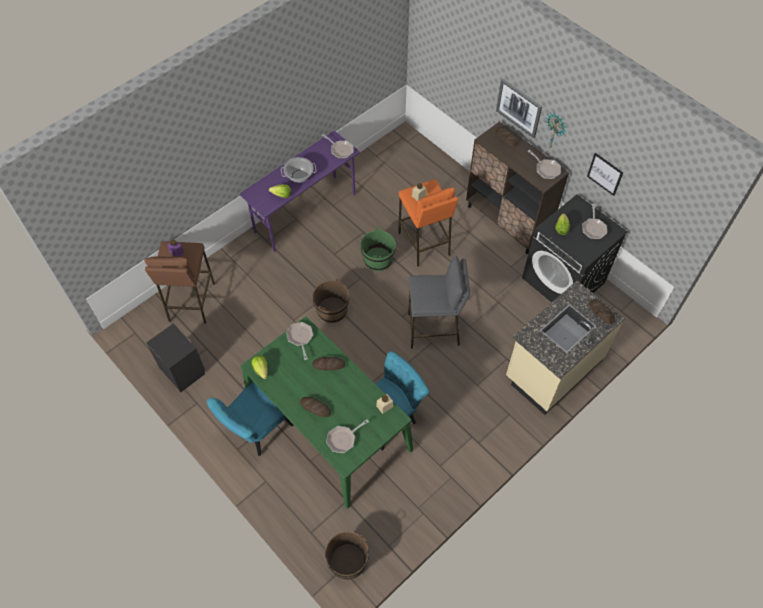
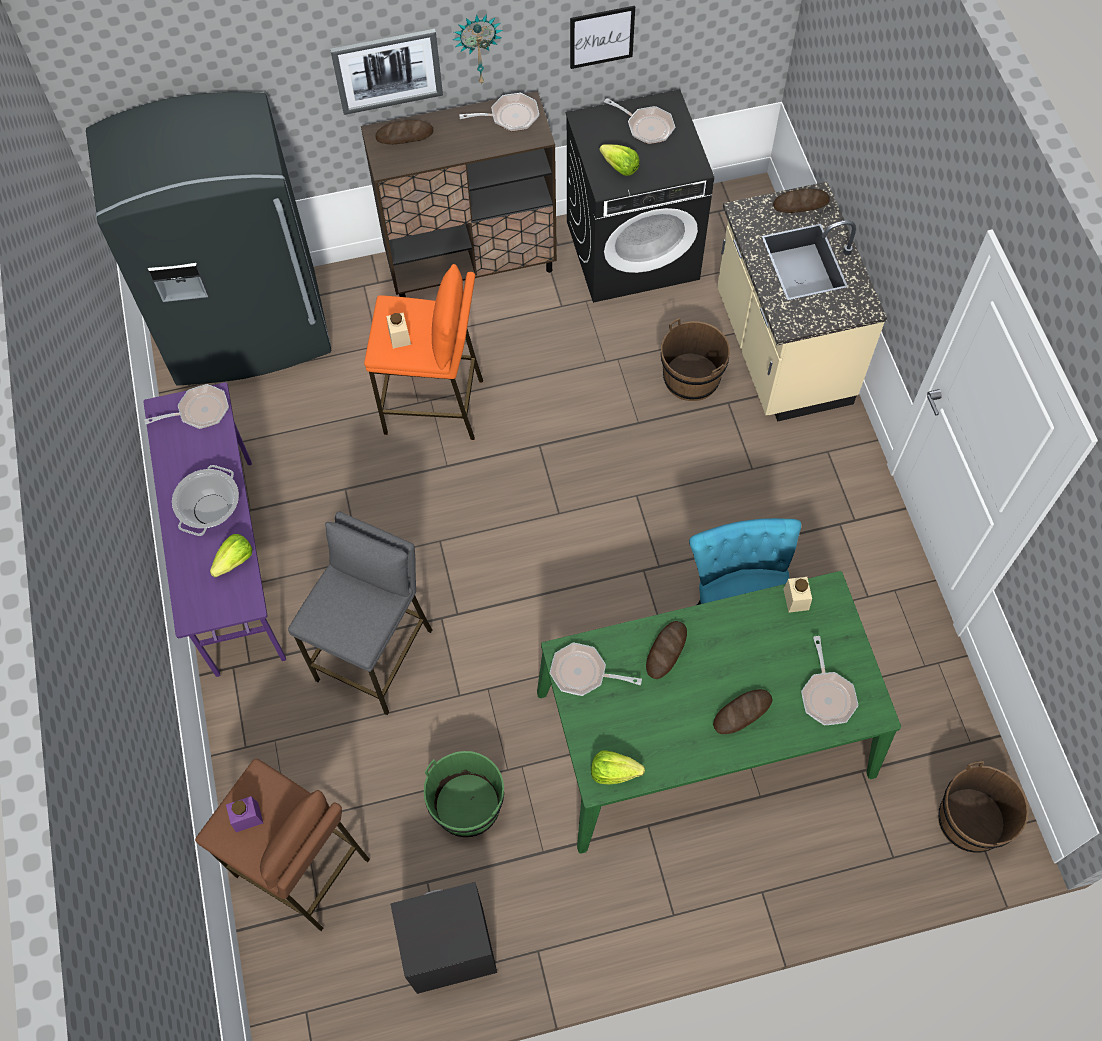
camera: 60 degrees left, 5 degrees up
(255, 431) = (653, 866): turquoise chair -> none
(332, 310) = (478, 620): brown bucket -> brown bucket (691, 378)
(378, 259) = (419, 493): green bucket -> green bucket (467, 805)
(415, 161) = (248, 331): none -> grey fridge
(434, 330) = (614, 479): grey stool -> grey stool (376, 655)

